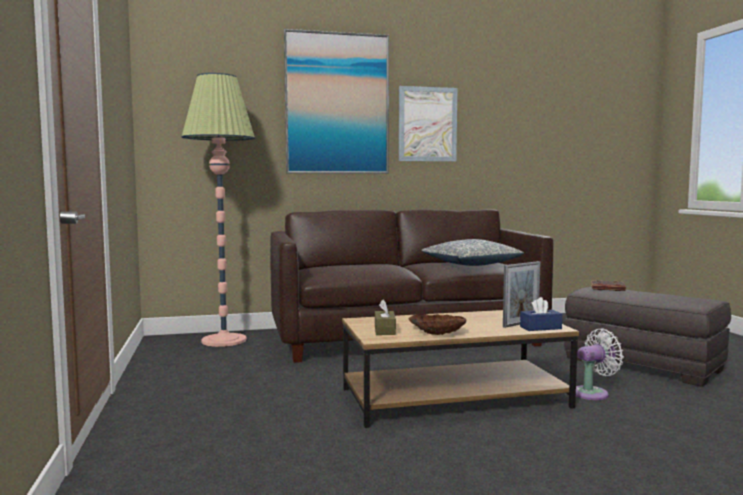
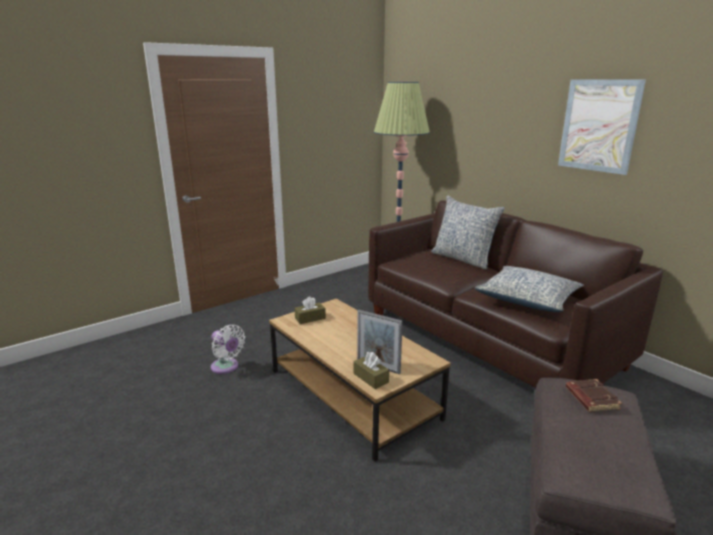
camera: 65 degrees right, 15 degrees up
(337, 104) = (509, 100): picture -> none
(356, 263) = (463, 259): none -> pillow
(437, 332) = (320, 336): brown bowl -> none
(540, 327) = (371, 378): blue tissue box -> brown tissue box
(593, 393) = (427, 470): white fan -> white fan (226, 367)

